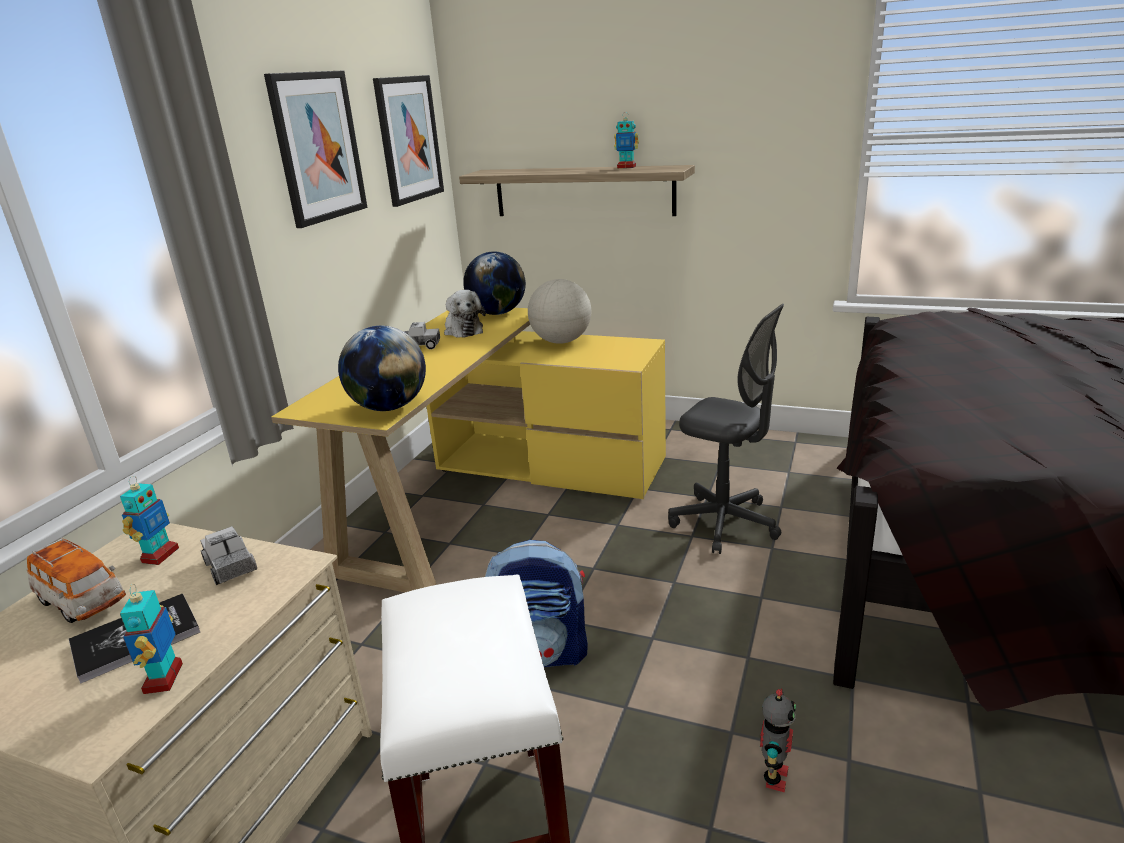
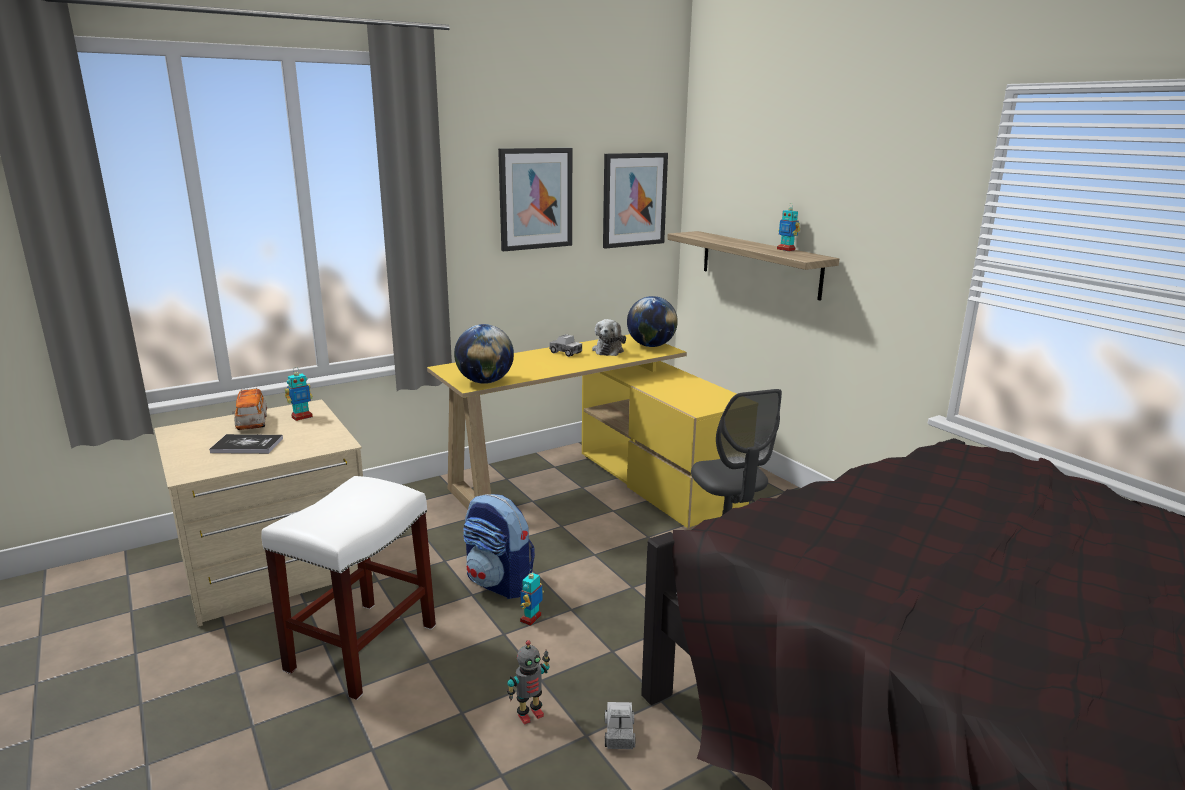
camera: 35 degrees right, 5 degrees down
(165, 678) = (234, 464): toy robot -> toy robot (531, 619)
(231, 567) = (317, 433): toy truck -> toy truck (619, 734)
(561, 341) = (683, 381): globe -> none

